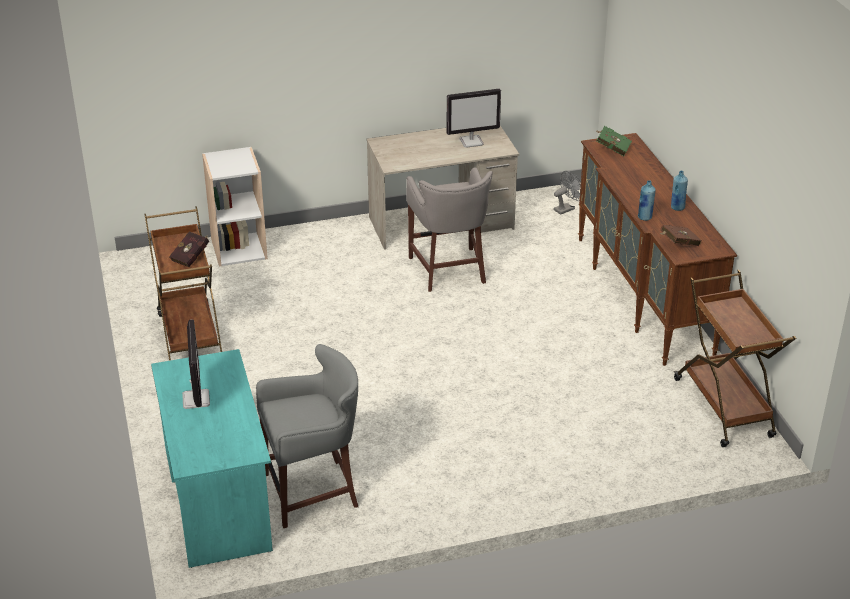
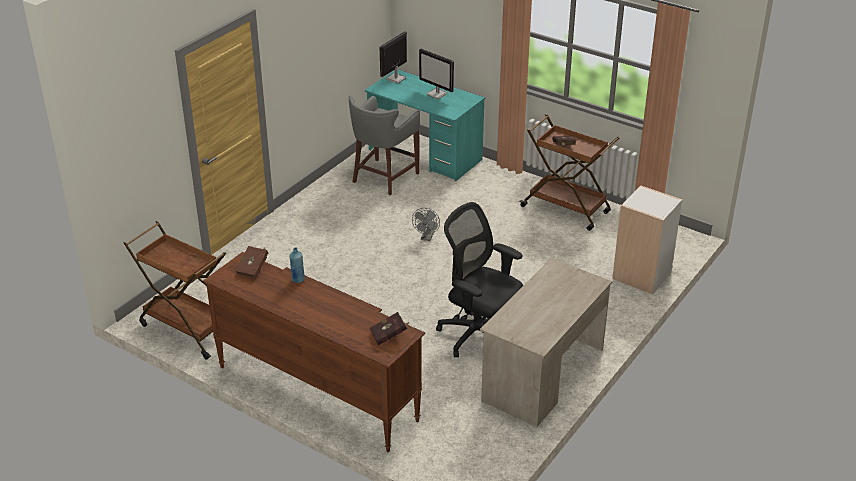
camera: 140 degrees right, 0 degrees up
(449, 271) = (481, 336): grey stool -> black office chair
(472, 141) = (531, 320): monitor -> monitor (395, 79)
(566, 208) = (465, 452): grey fan -> grey fan (427, 237)
(611, 148) = (390, 336): green book -> red book
(677, 207) = (281, 300): blue bottle -> none

